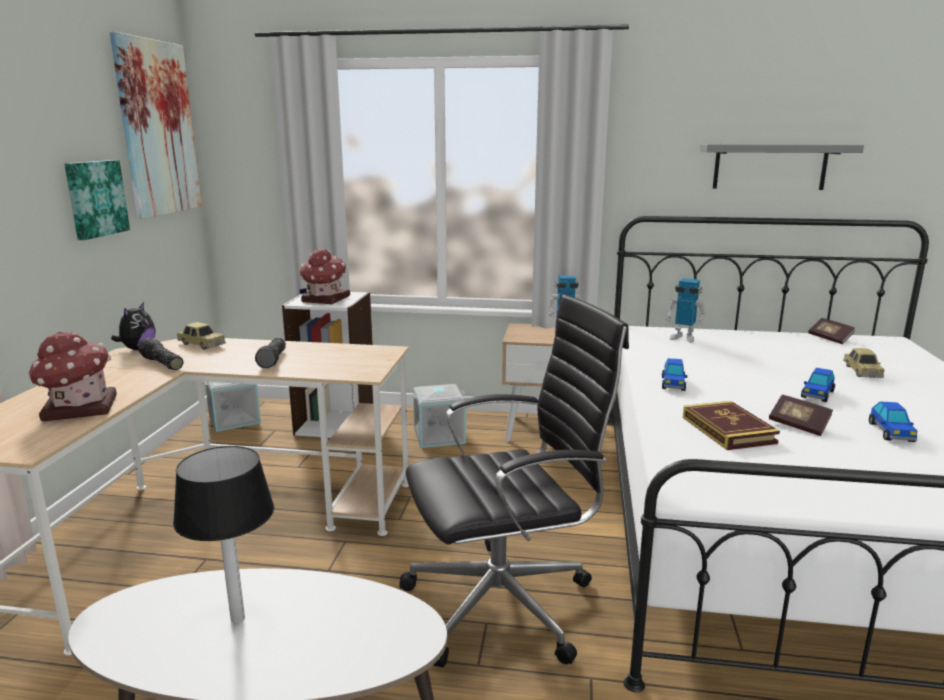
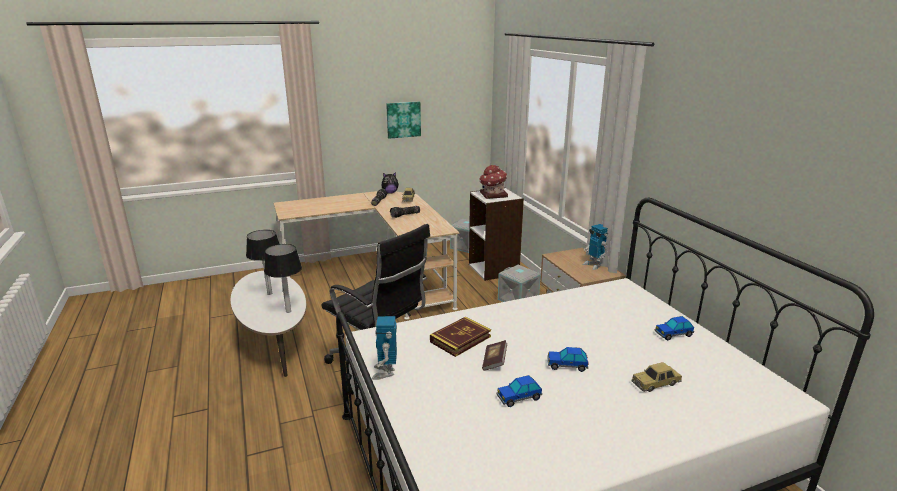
camera: 60 degrees right, 5 degrees up
(78, 408) = (323, 207): toy house -> none
(157, 128) = (457, 84): picture -> none
(363, 607) = (288, 311): none -> table lamp
(673, 384) = (520, 313): toy car -> toy car (673, 334)
(683, 338) = (630, 302): toy robot -> toy robot (385, 372)
(769, 166) = (749, 184): grey shelf -> none
(830, 338) = (740, 364): book -> none

